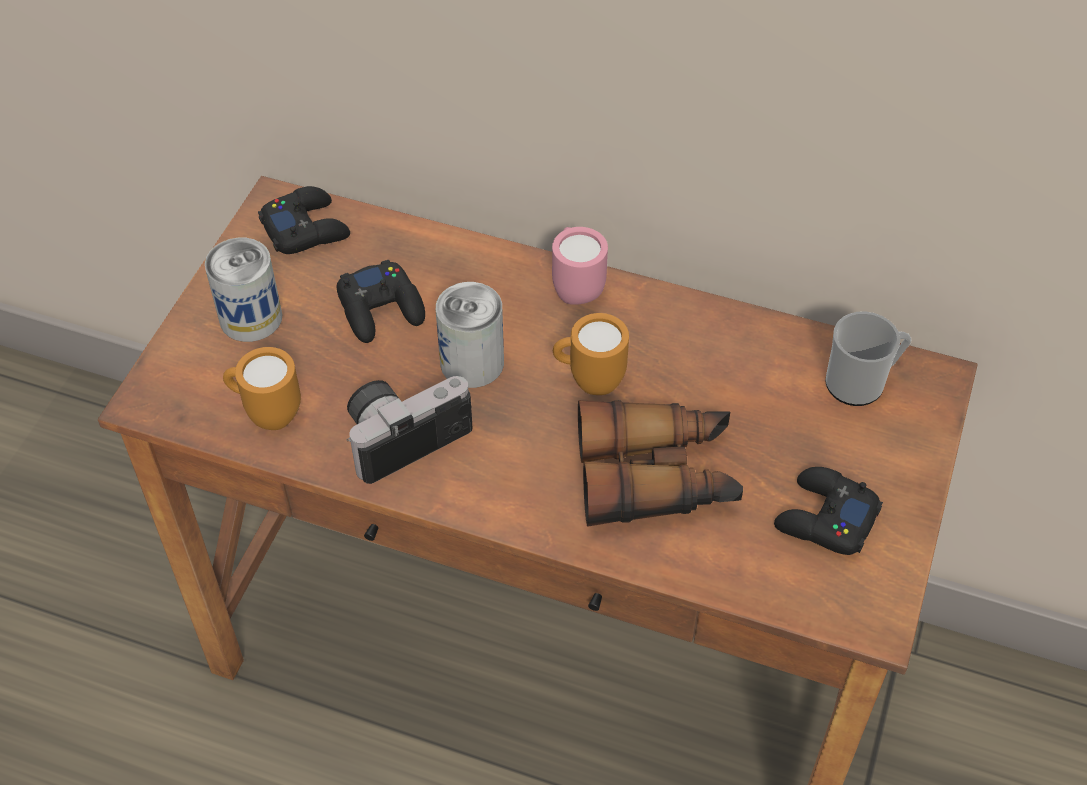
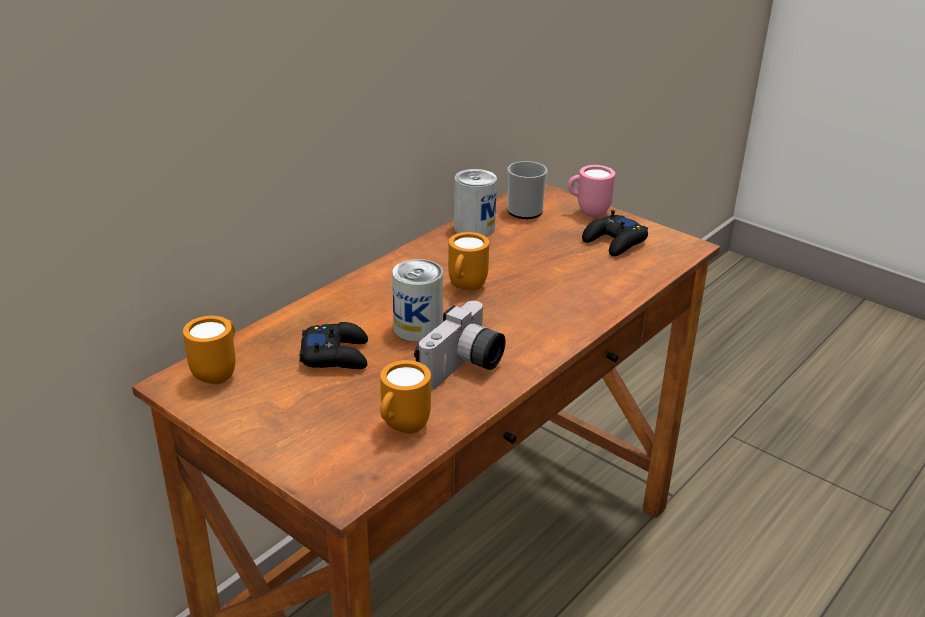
camera: 70 degrees left, 20 degrees down
(251, 317) = (292, 419): can -> can (474, 228)
(306, 228) = (218, 373): black game controller -> orange mug
(403, 434) = (464, 369): camera -> camera turned 135 degrees counterclockwise
(576, 287) = (381, 275): pink mug -> pink mug (588, 212)
(657, 476) = (557, 283): binoculars -> none

